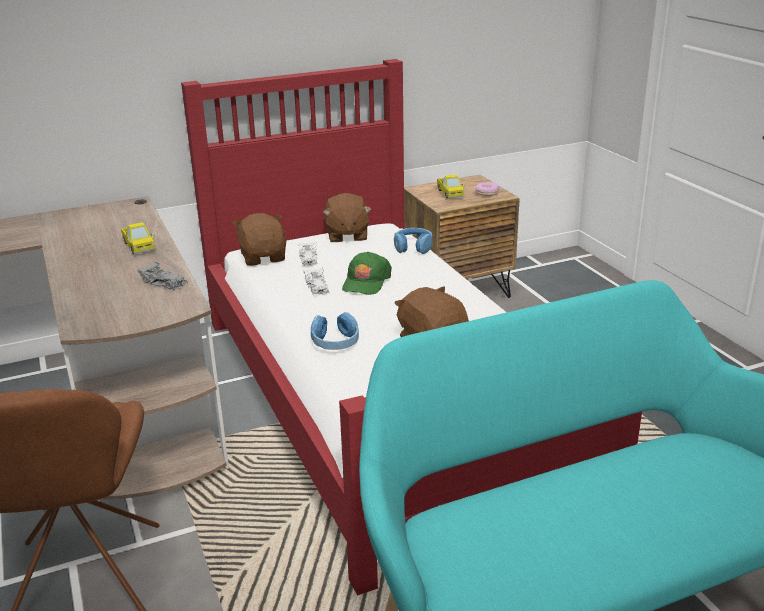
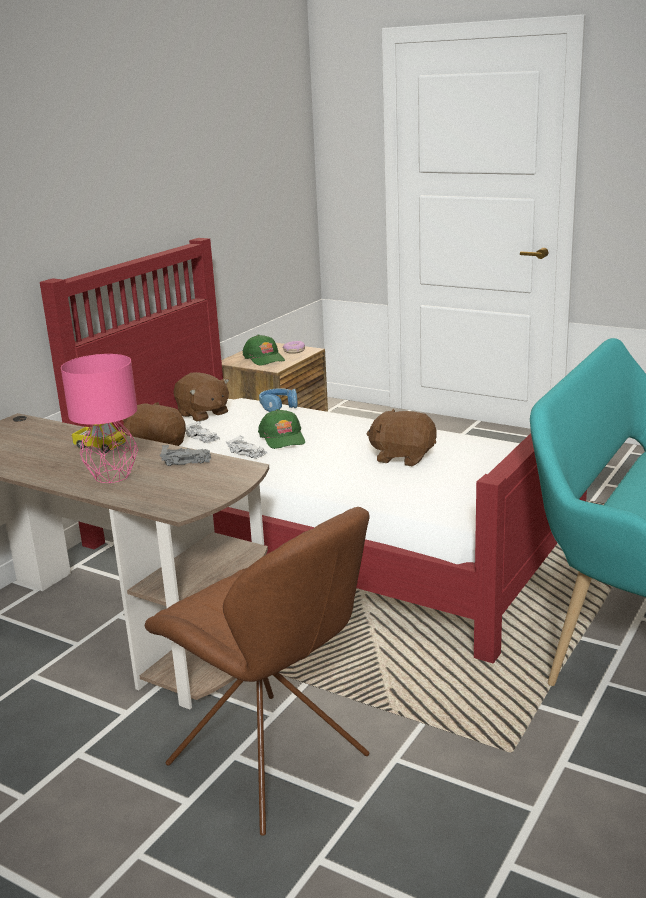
camera: 35 degrees left, 5 degrees down
(98, 277) = (111, 476): none -> pink table lamp
(335, 342) = (332, 481): blue headphones -> none
(450, 194) = (264, 358): toy truck -> green cap

